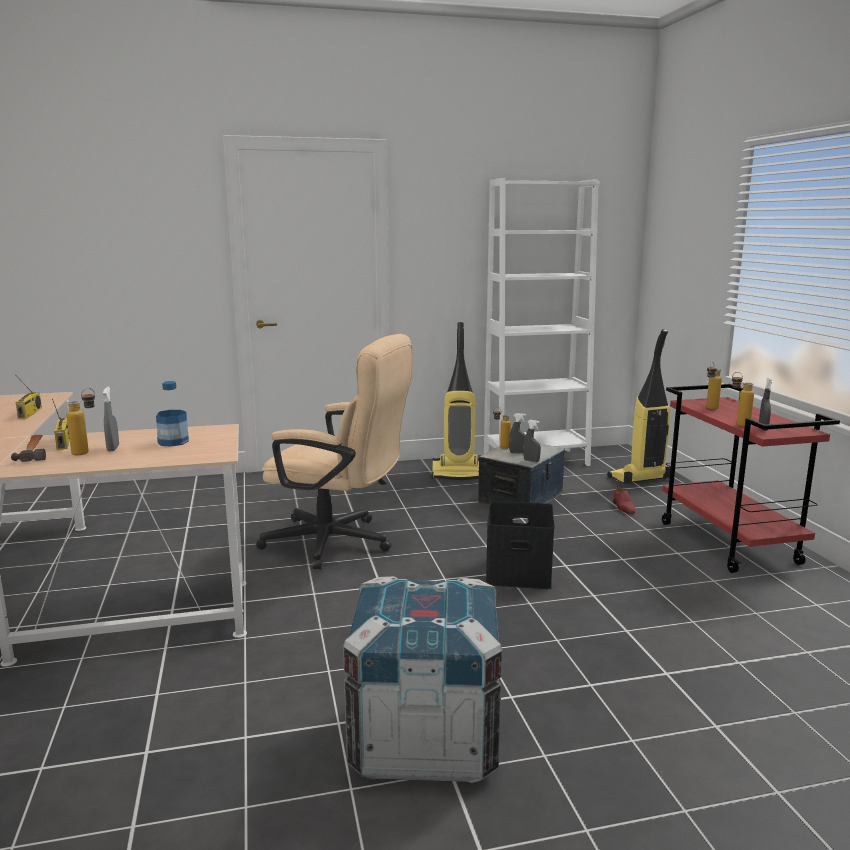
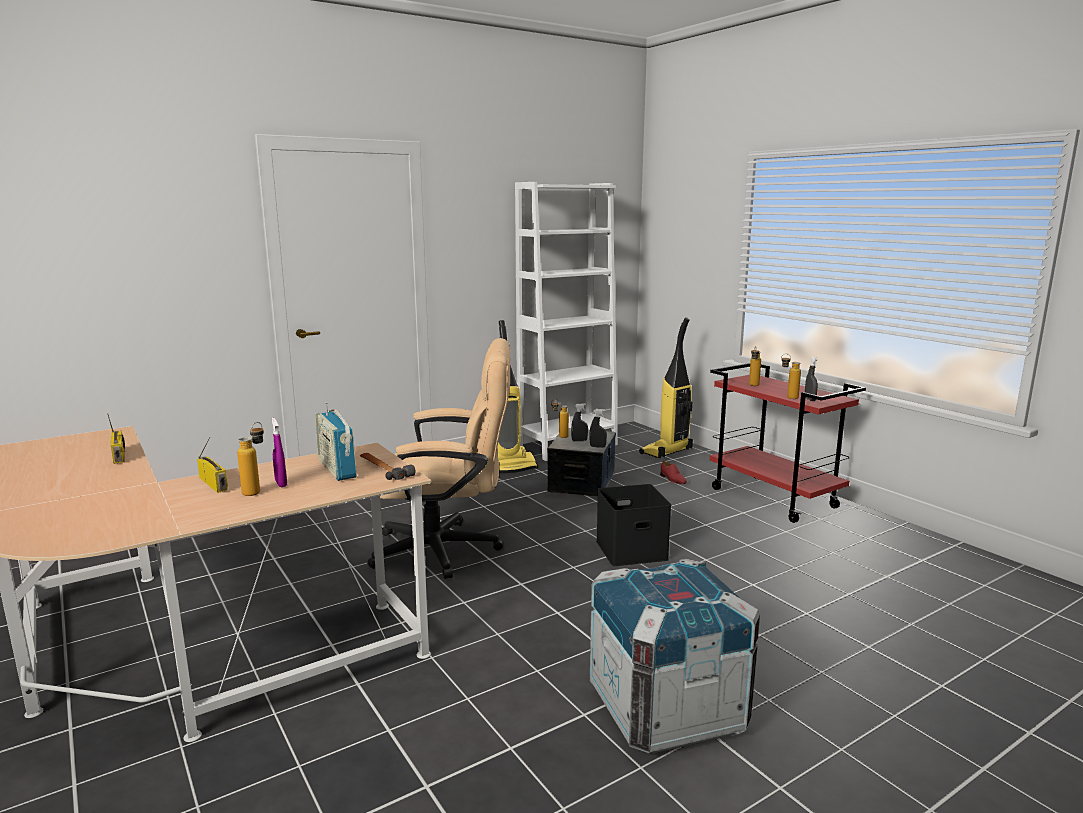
camera: 20 degrees left, 0 degrees up
(34, 451) = (192, 497): hammer -> hammer (383, 469)
(113, 448) = (281, 483): grey spray bottle -> purple spray bottle
(173, 442) = (337, 469): bottle -> radio

